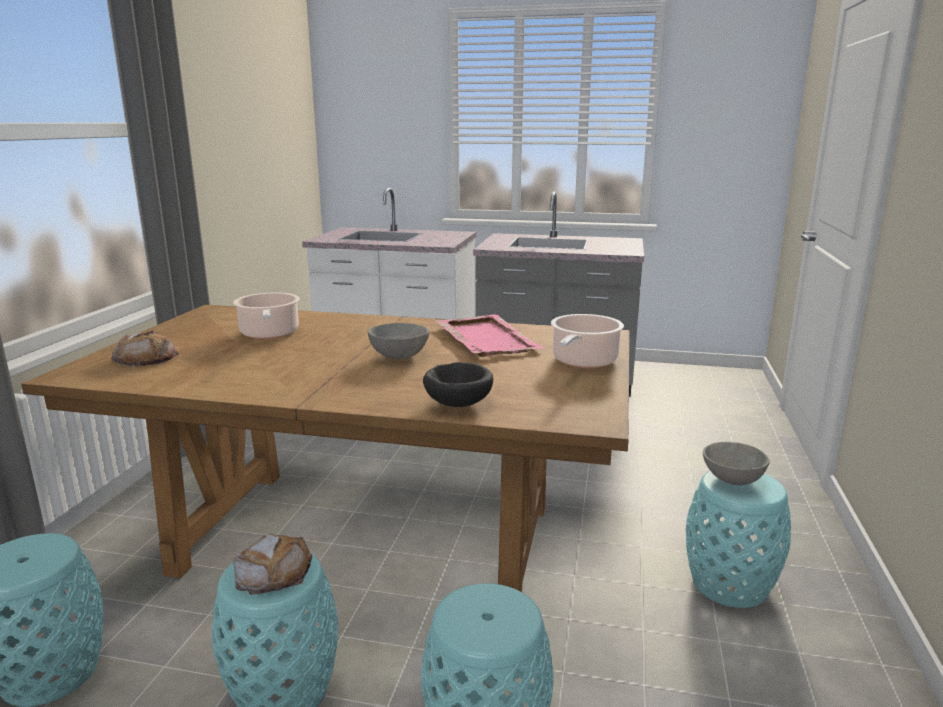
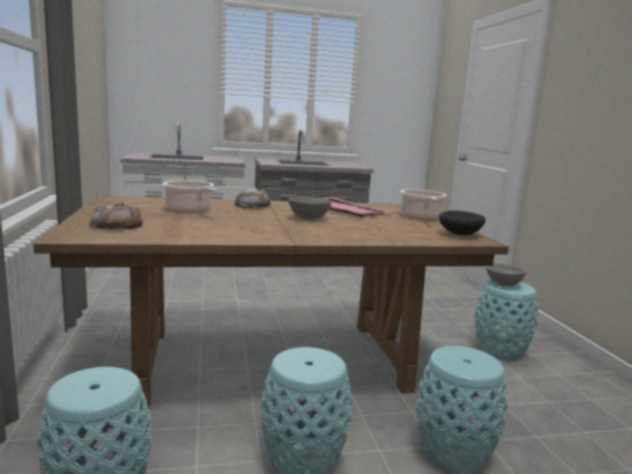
camera: 25 degrees left, 5 degrees down
(274, 572) = (310, 361): bread -> bread (252, 205)
(457, 403) = (391, 237): black bowl -> black bowl (458, 234)

